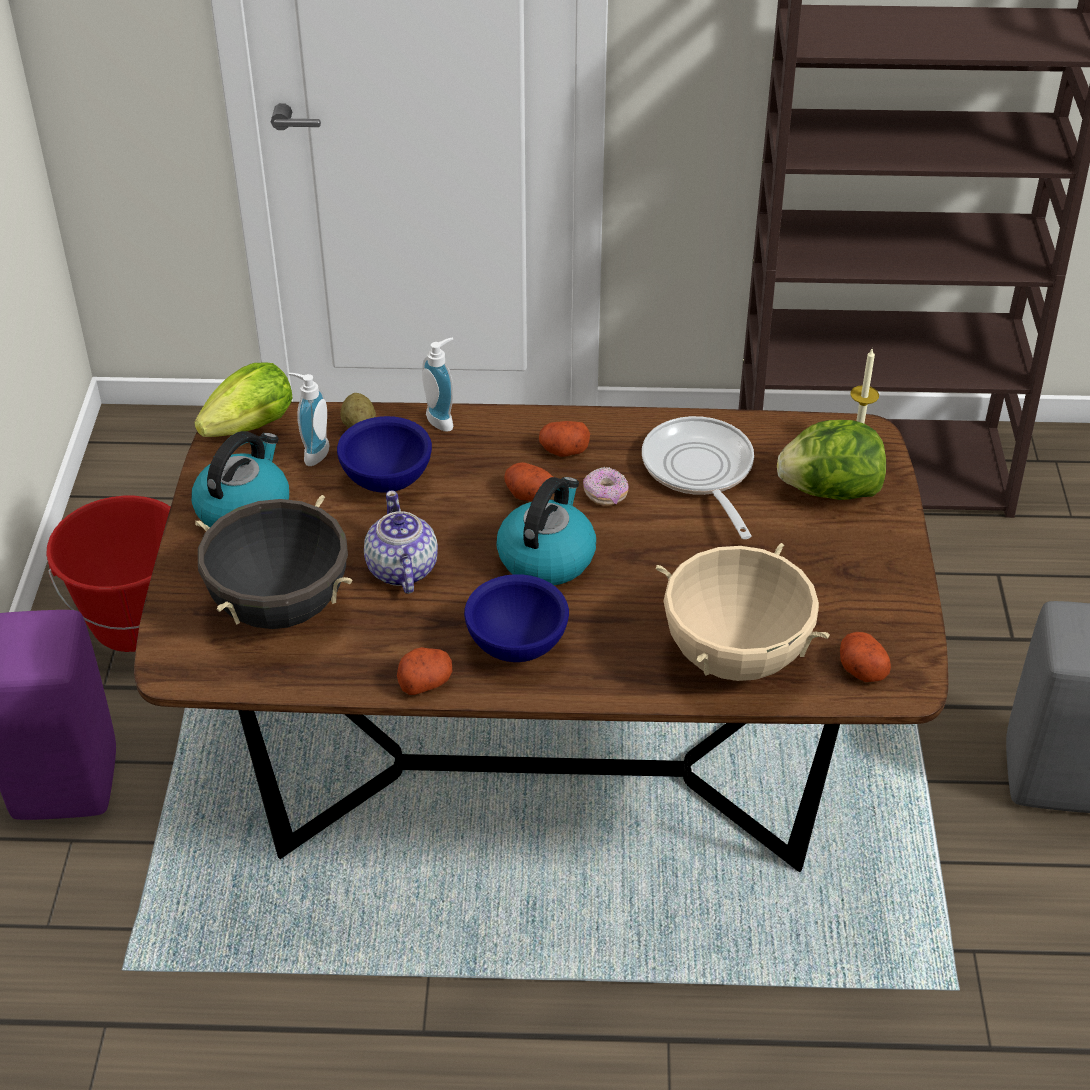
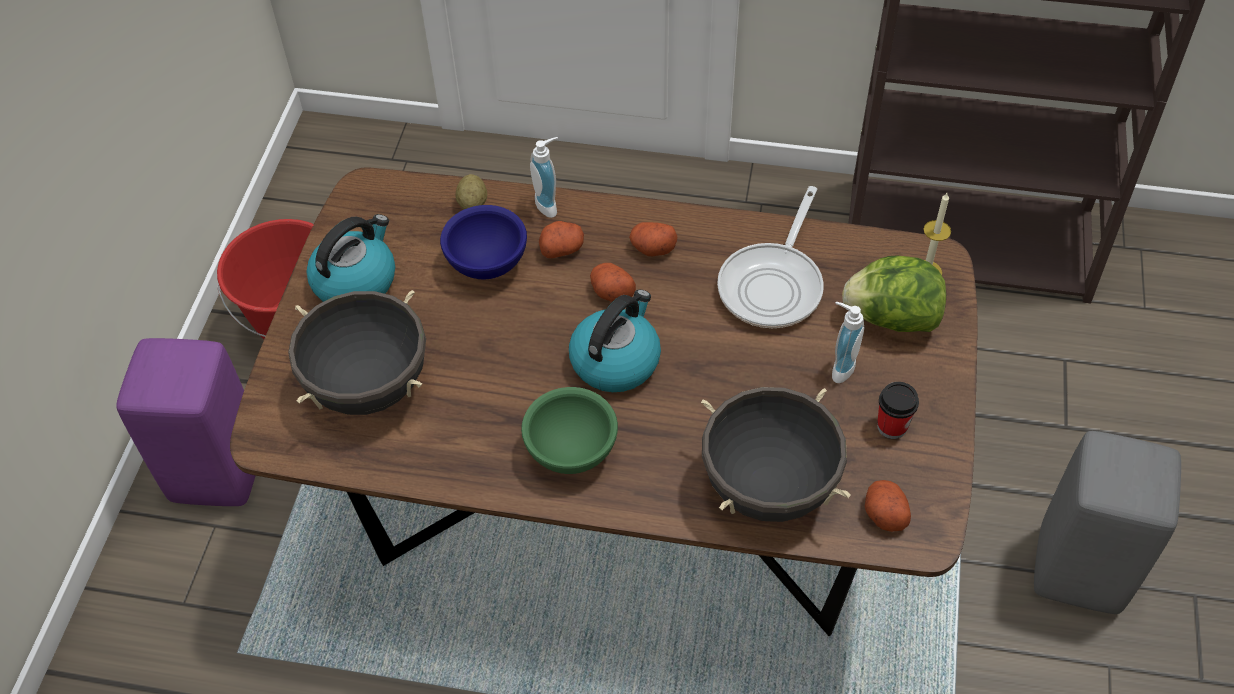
camera: 10 degrees right, 10 degrees up
(251, 427) = (377, 195): lettuce -> none
(312, 453) = (426, 228): soap dispenser -> soap dispenser (839, 367)
(401, 570) = (482, 359): teapot -> none
(425, 681) = (482, 479): potato -> potato (562, 248)
(515, 644) = (570, 450): blue bowl -> green bowl
(605, 495) = (682, 299): donut -> none
(700, 472) = (773, 285): frying pan -> frying pan turned 150 degrees counterclockwise
(735, 657) = (769, 487): beige cooking pot -> black cooking pot
(851, 589) = (892, 426): none -> cup

